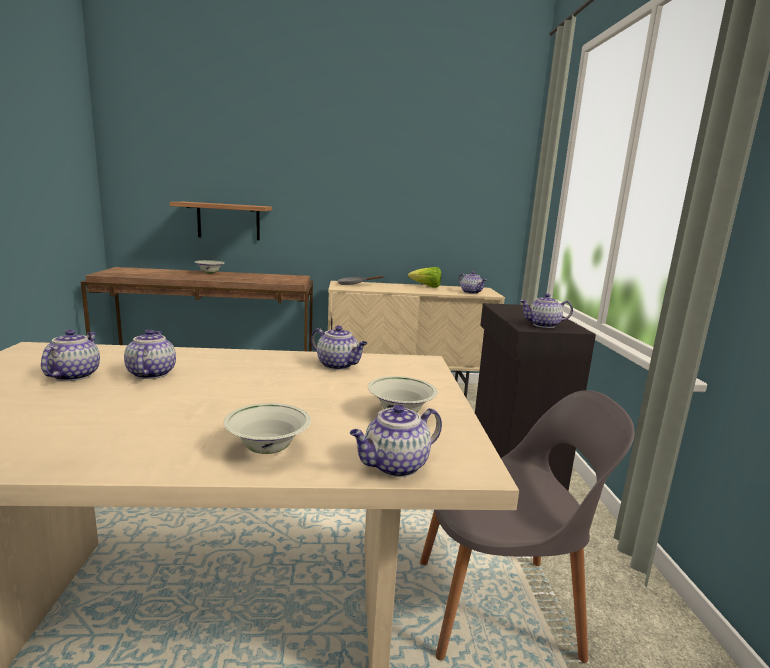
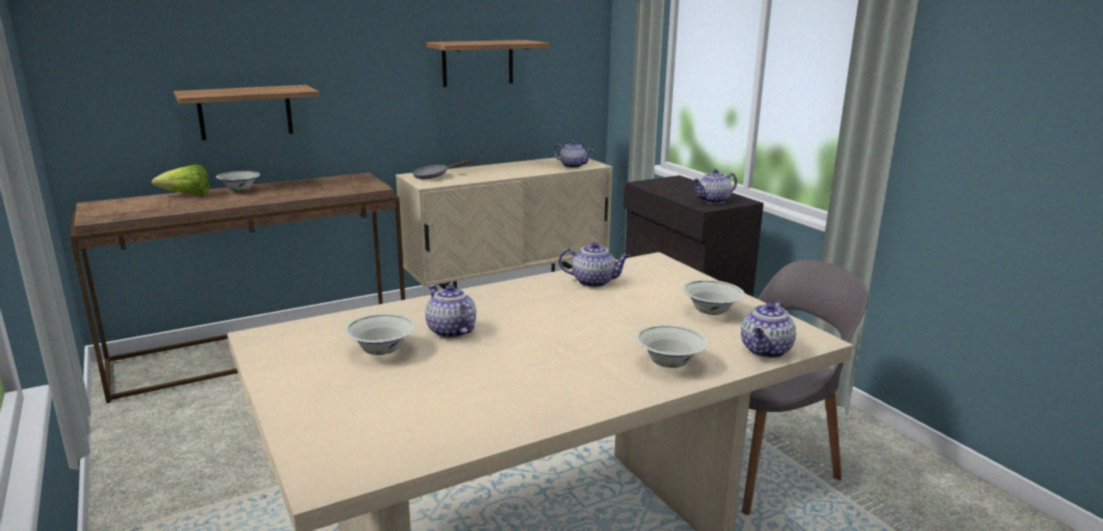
camera: 25 degrees left, 5 degrees up
(73, 375) = (381, 352): teapot -> white bowl
(407, 203) = (478, 63): none -> shelf
(426, 286) = (516, 165): lettuce -> lettuce (187, 196)

